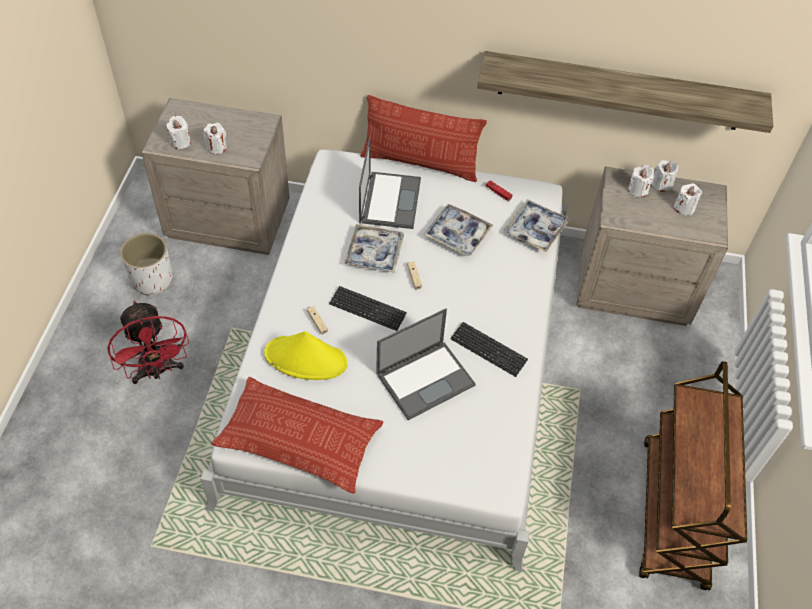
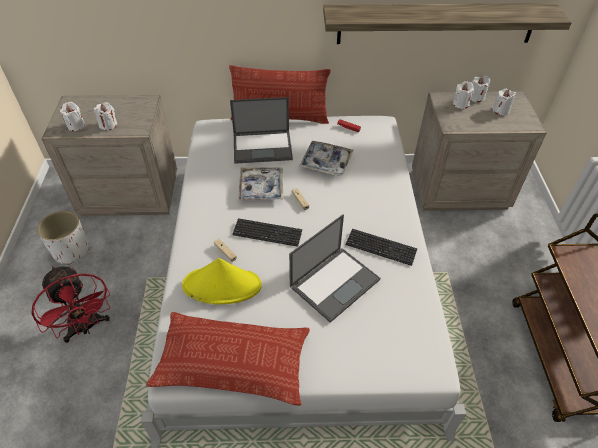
camera: 10 degrees left, 5 degrees down
(390, 200) = (263, 146): laptop -> laptop turned 90 degrees clockwise
(535, 230) = (386, 149): tray -> none

